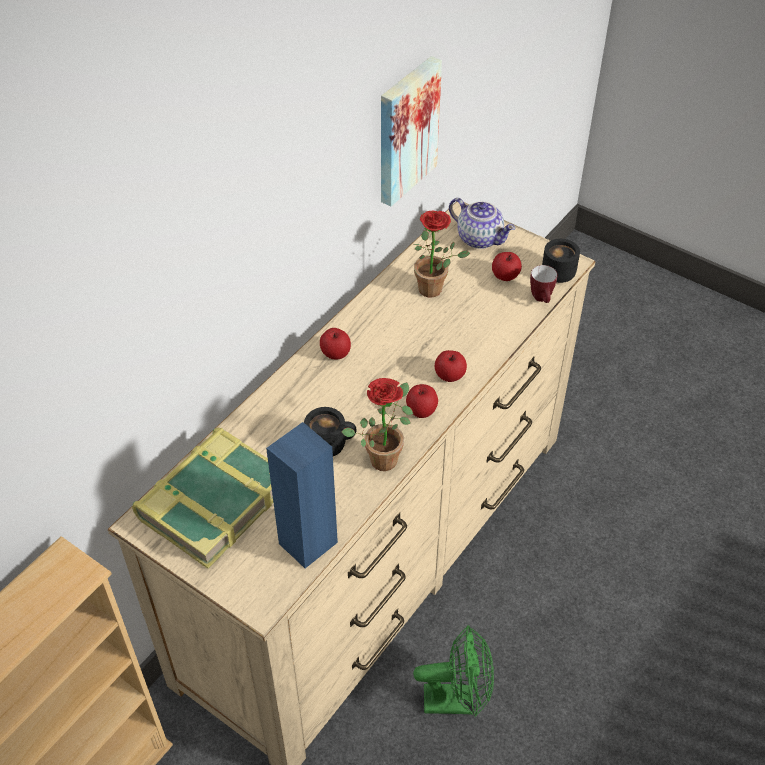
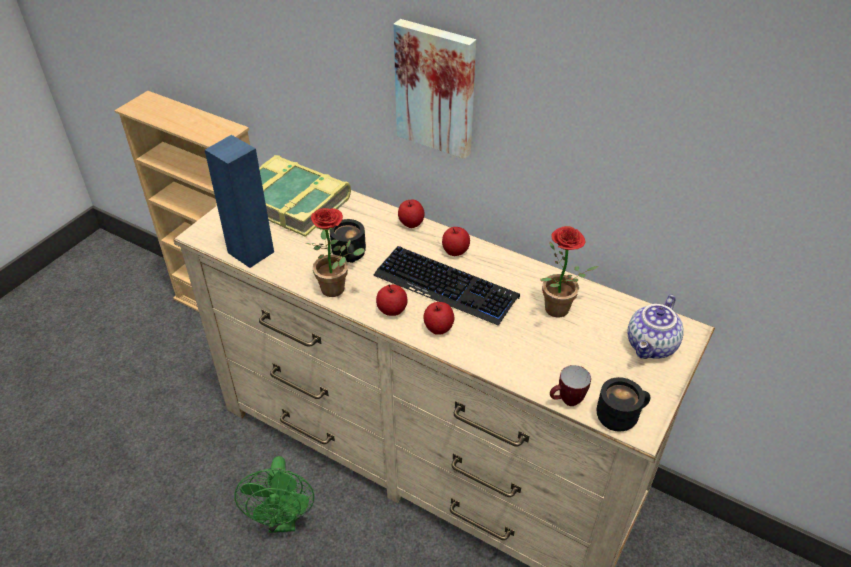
camera: 85 degrees right, 5 degrees down
(390, 365) = (446, 286): none -> keyboard
(405, 130) = (657, 174): picture -> picture (436, 88)
(505, 276) = (596, 369): apple -> apple (411, 223)

